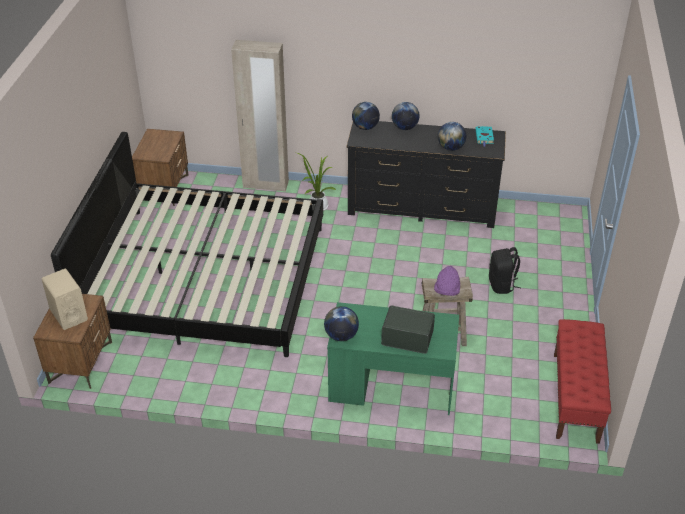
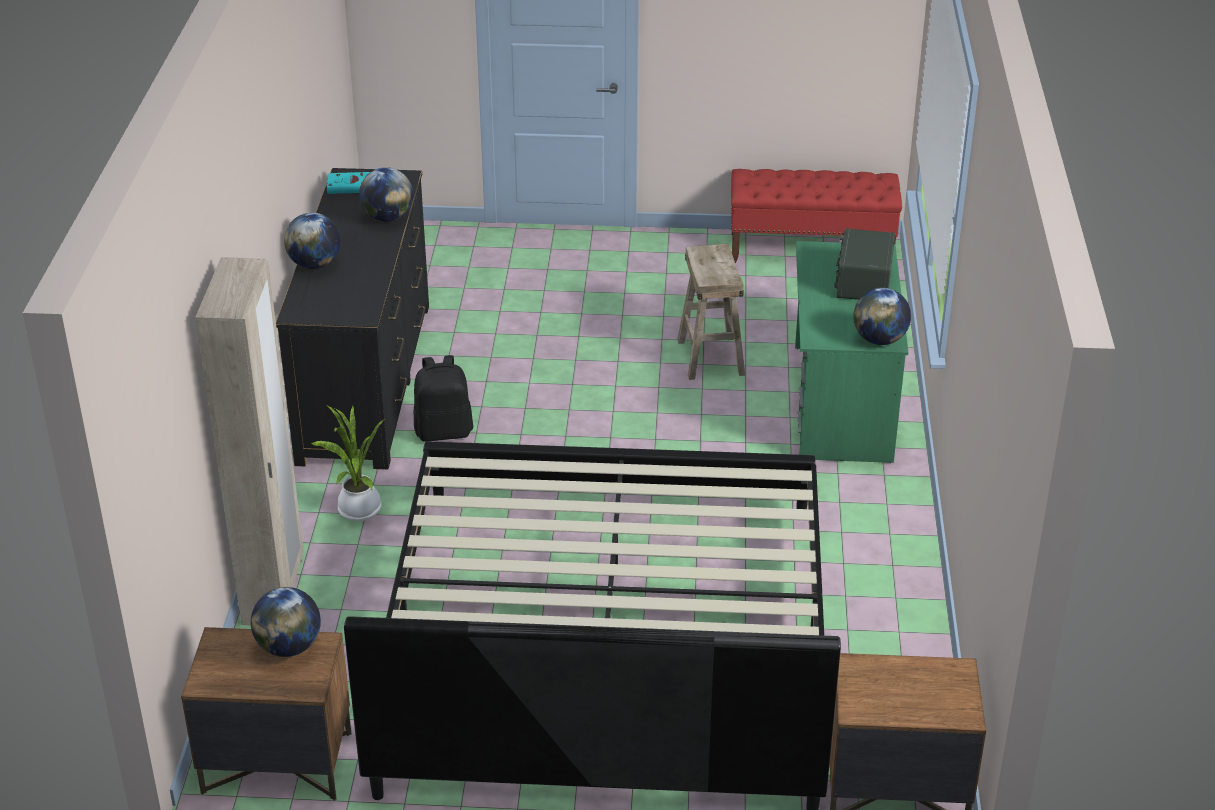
camera: 95 degrees left, 5 degrees down
(68, 315) = (905, 691): beige speaker -> none
(365, 127) = (311, 308): globe -> globe (289, 647)
(447, 291) = (724, 266): purple hat -> none
(502, 285) = (581, 301): black backpack -> black backpack (444, 431)

